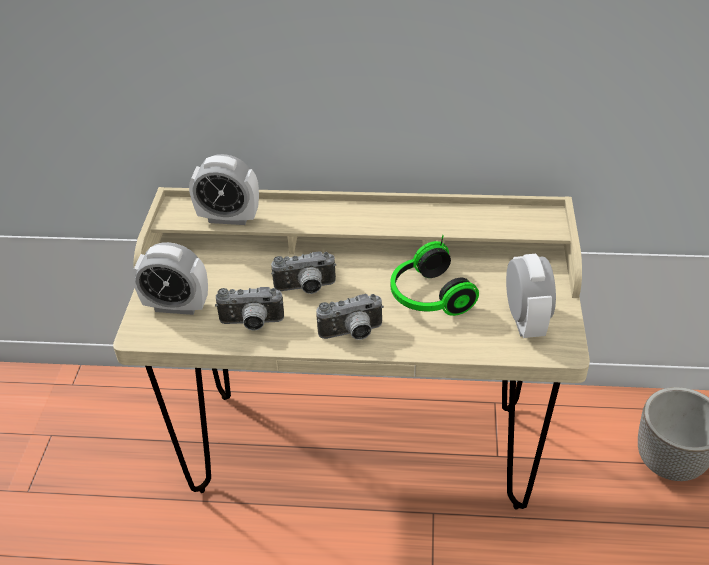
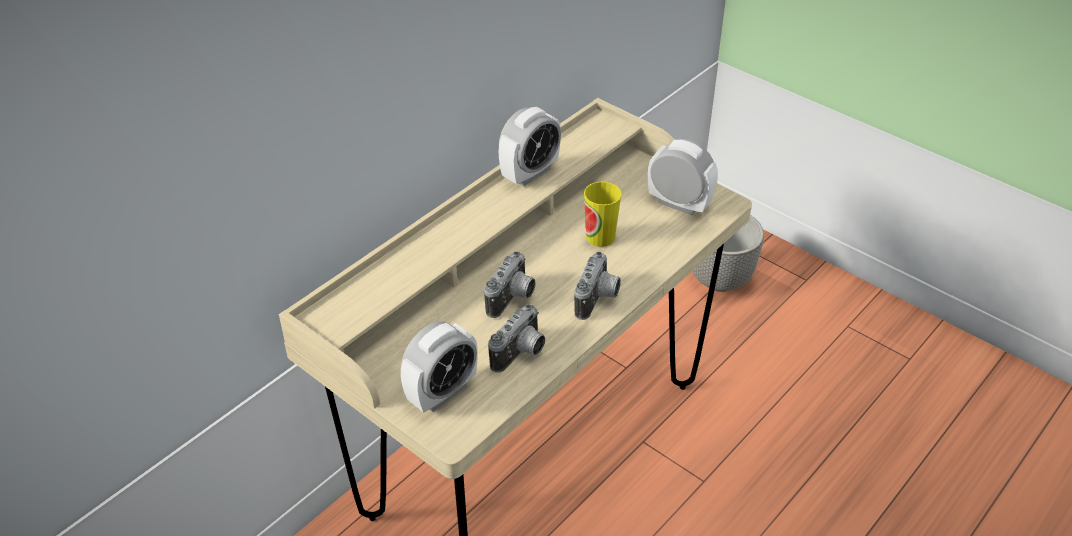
camera: 55 degrees left, 0 degrees up
(229, 218) = (387, 290): alarm clock -> alarm clock (530, 173)
(428, 297) = (600, 237): headphones -> cup

